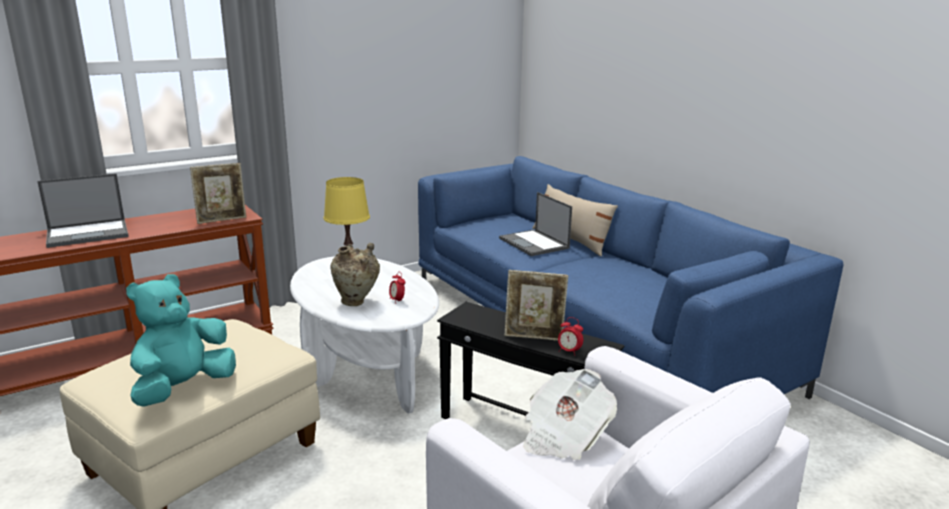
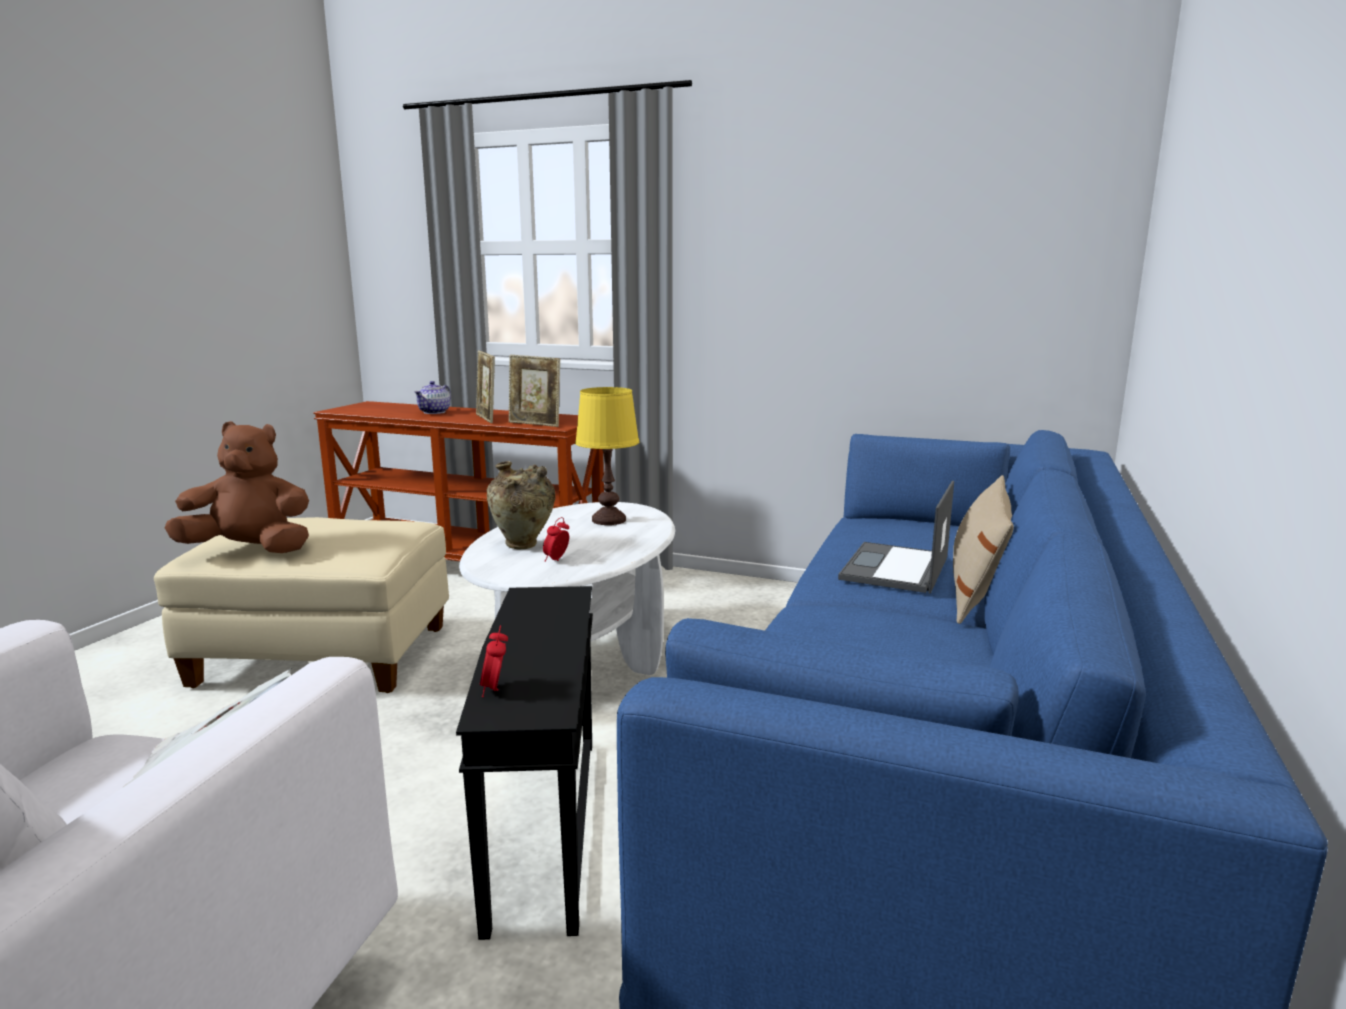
camera: 55 degrees right, 5 degrees down
(89, 233) = (435, 412): laptop -> teapot
(184, 388) = (250, 550): turquoise plush toy -> brown plush toy
(534, 337) = (522, 653): picture frame -> picture frame (486, 419)

